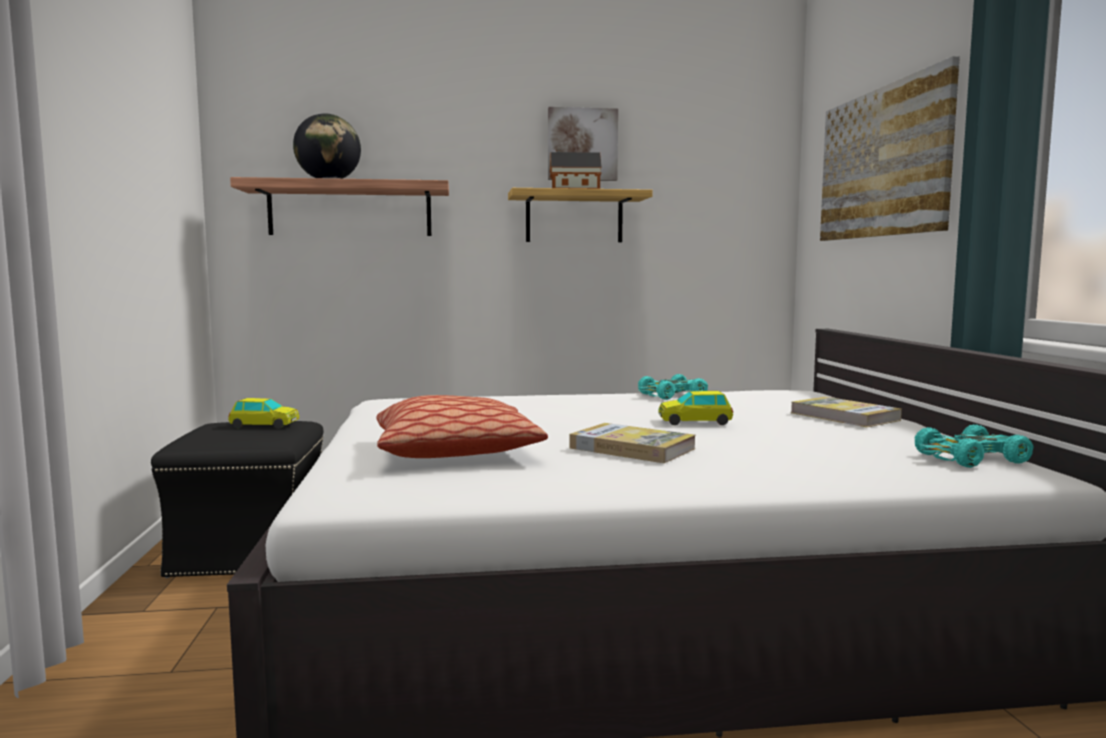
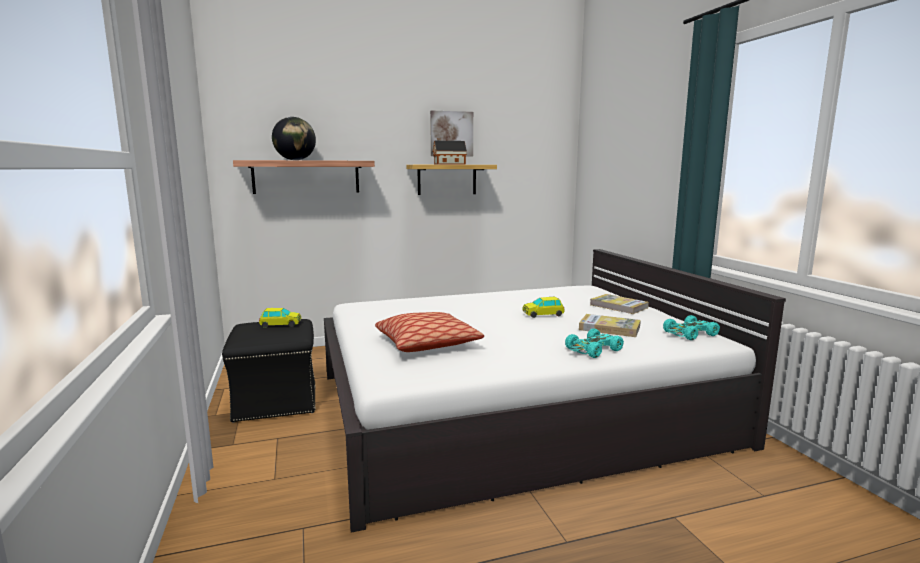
camera: 10 degrees left, 5 degrees up
(632, 448) = (521, 336): book -> book (609, 328)
(671, 395) = (518, 293): turquoise toy car -> turquoise toy car (593, 350)
(881, 163) = (630, 155): picture -> none

